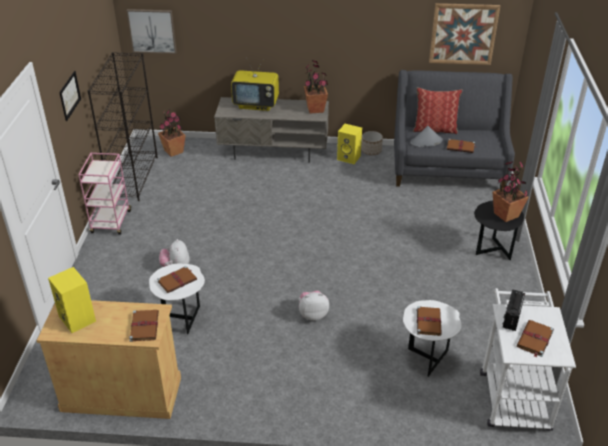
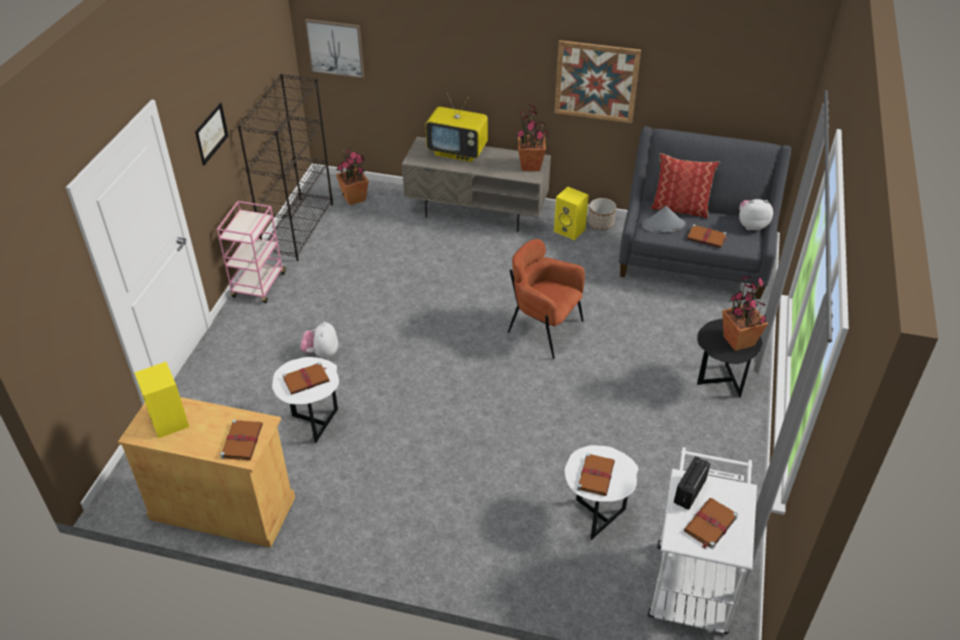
camera: 10 degrees right, 5 degrees up
(313, 314) = (470, 438): plush toy -> plush toy (751, 225)
(348, 229) = (543, 329): none -> brown armchair
(463, 34) = (729, 88): picture -> picture (596, 81)

